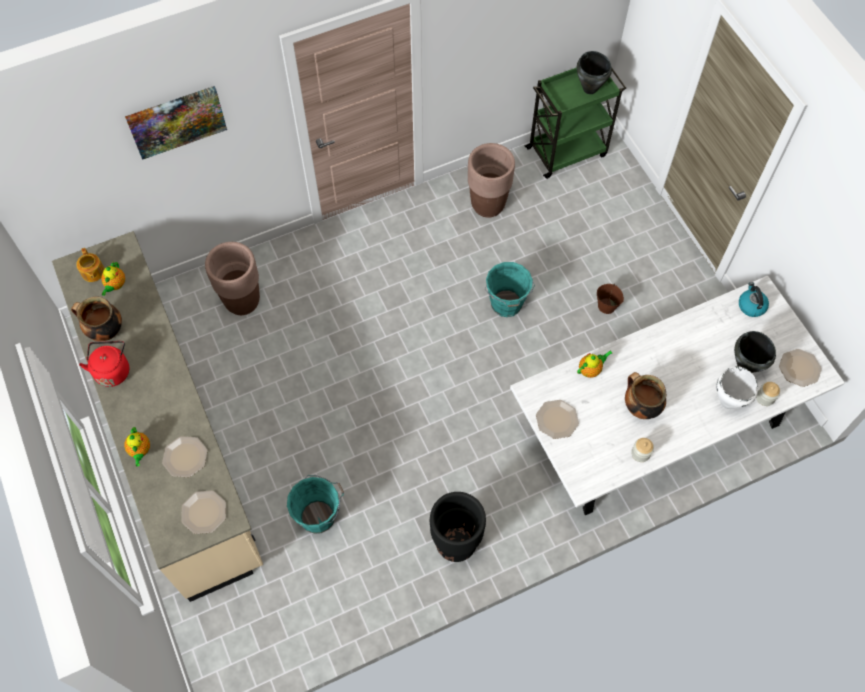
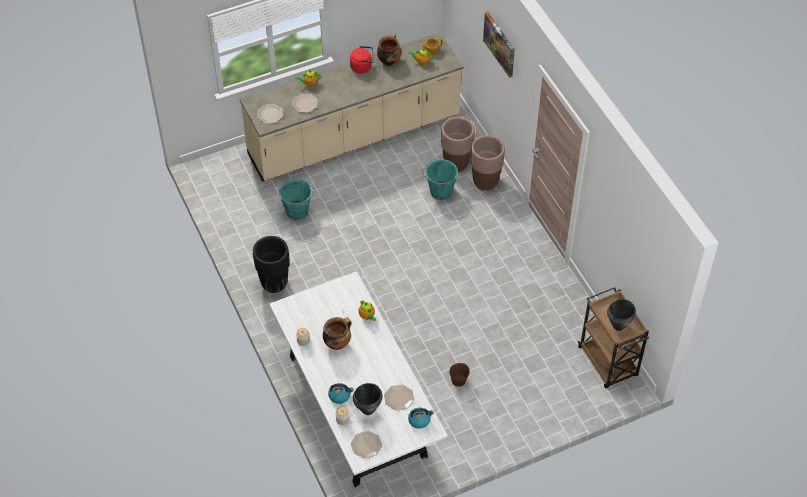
camera: 90 degrees right, 10 degrees down
(488, 205) = (549, 306): brown planter -> brown planter (485, 182)
(506, 305) = (457, 316): turquoise bucket -> turquoise bucket (439, 191)
(557, 419) = (330, 295): plate -> plate (399, 398)
(567, 151) = (608, 362): green cart -> brown cart
(727, 402) = (340, 396): white cooking pot -> kettle

